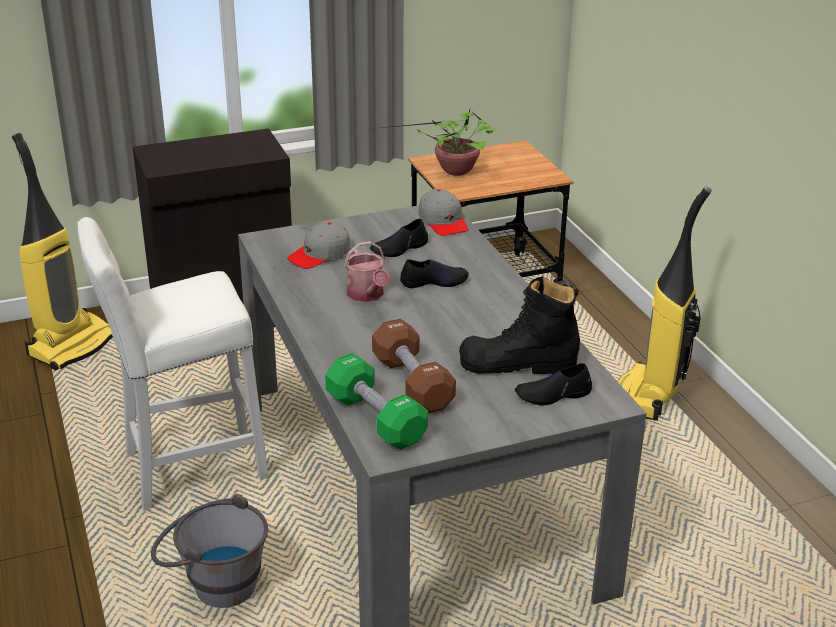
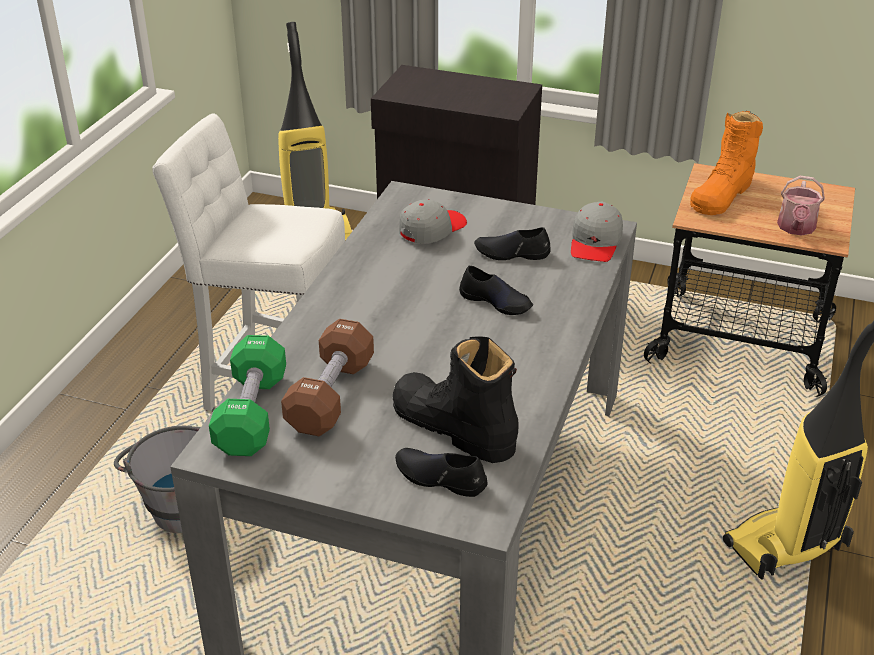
camera: 40 degrees right, 5 degrees up
(320, 254) = (432, 229): grey cap -> grey cap turned 135 degrees clockwise
(367, 295) = (416, 288): watering can -> watering can (796, 228)
(453, 171) = (722, 194): potted plant -> orange boot

